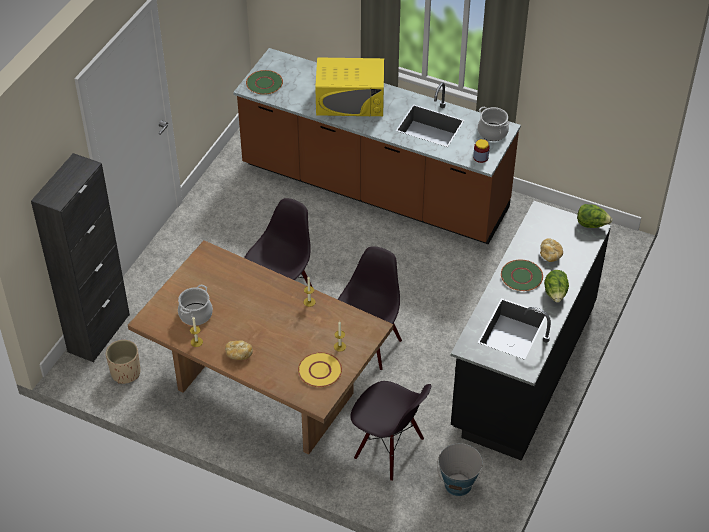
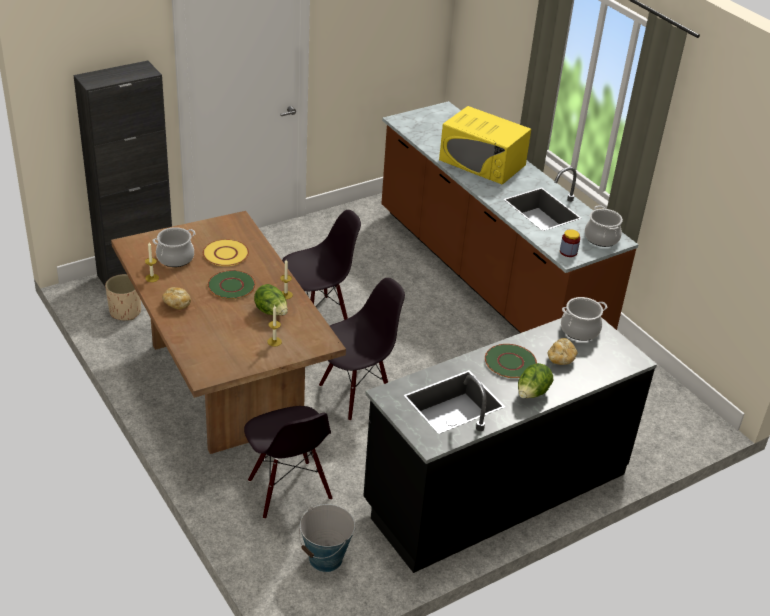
camera: 30 degrees right, 10 degrees down
(264, 83) = (417, 122): green plate -> green plate (231, 286)
(319, 370) = (234, 351): yellow plate -> yellow plate (225, 254)
(543, 224) = (580, 330): none -> cooking pot
(591, 224) = (634, 354): lettuce -> lettuce (271, 312)

